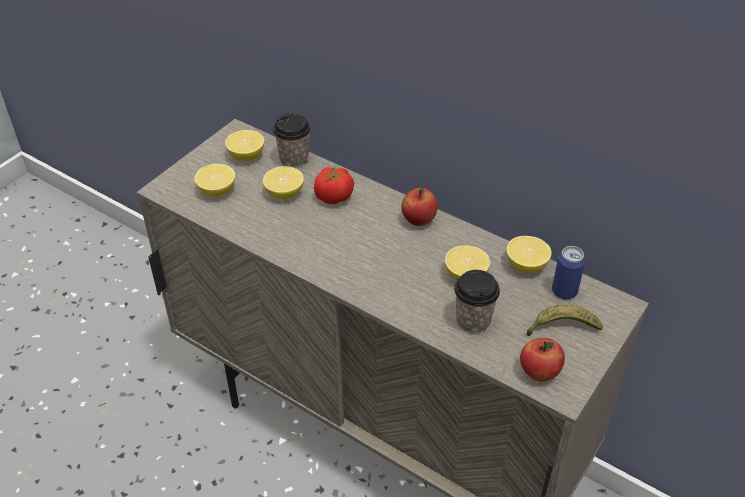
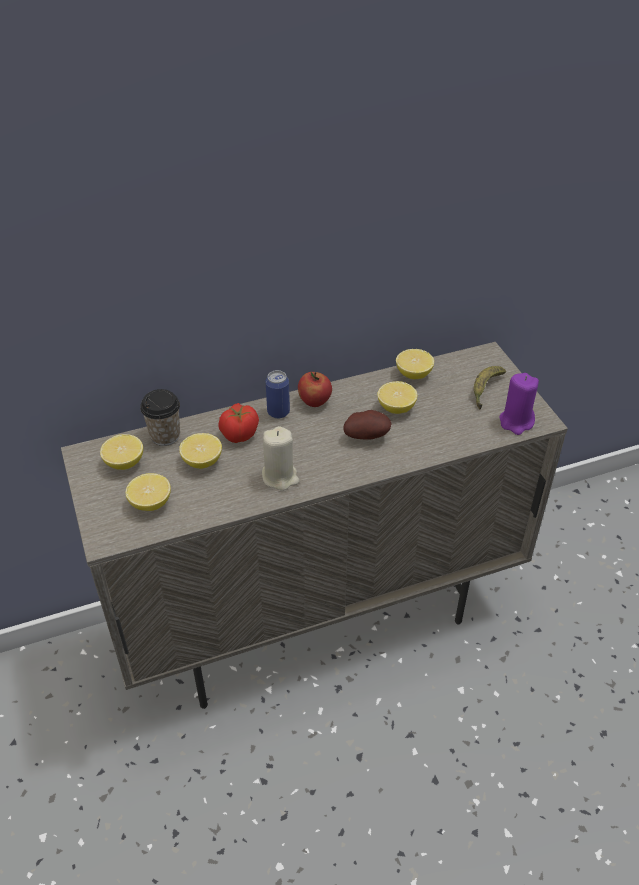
camera: 55 degrees left, 0 degrees up
(307, 245) = (280, 477): none -> beige candle
(409, 273) = (367, 436): none -> potato
(473, 321) = (444, 428): cup -> none
(539, 372) = (516, 422): apple -> purple candle
(564, 291) = (454, 371): can -> can (278, 412)

